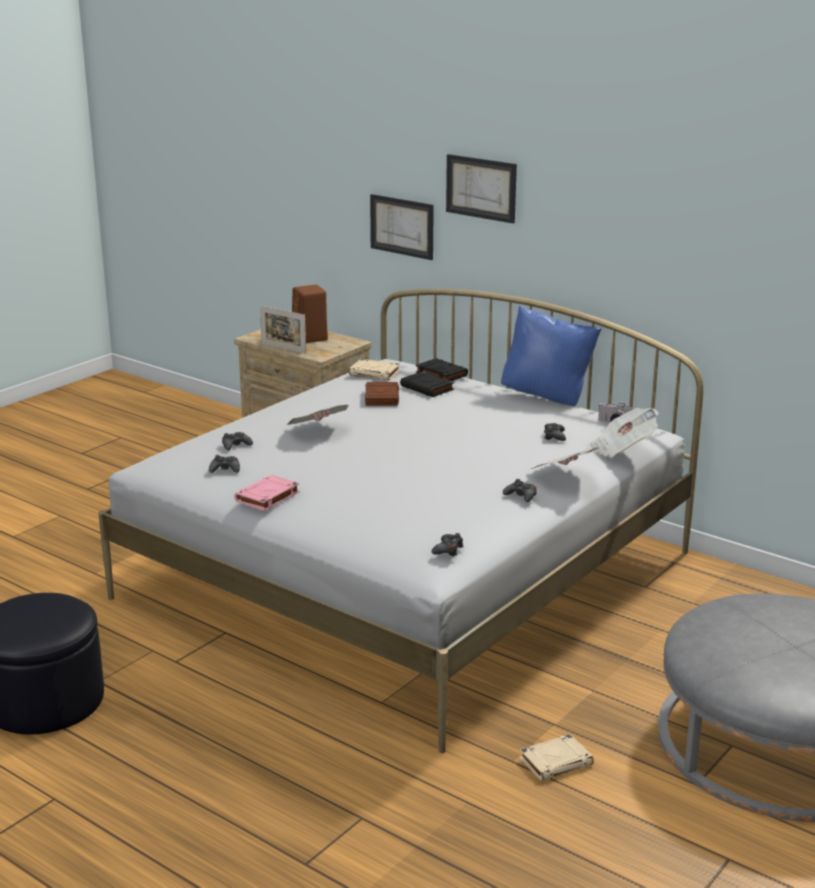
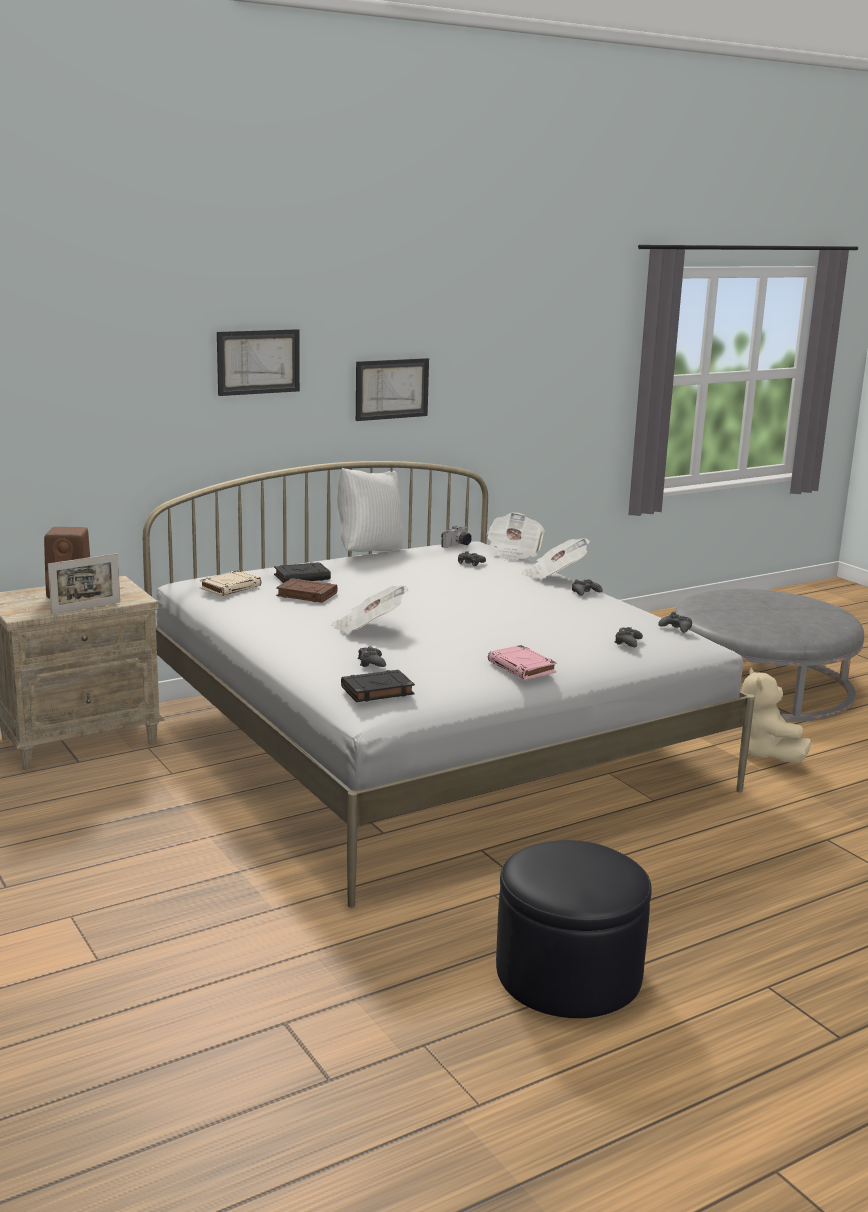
camera: 70 degrees left, 5 degrees down
(225, 469) = (434, 675): black game controller -> black game controller (627, 642)
(402, 226) = (157, 426): picture -> picture (391, 389)
(440, 374) = (266, 569): black book -> black book (377, 691)
(548, 397) = (369, 551): blue pillow -> white pillow
(556, 762) = (766, 755): beige book -> beige plush toy

